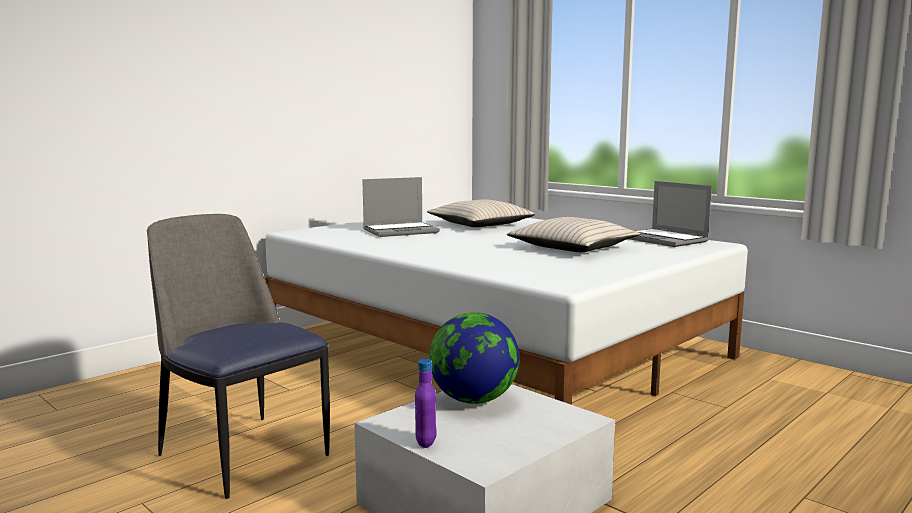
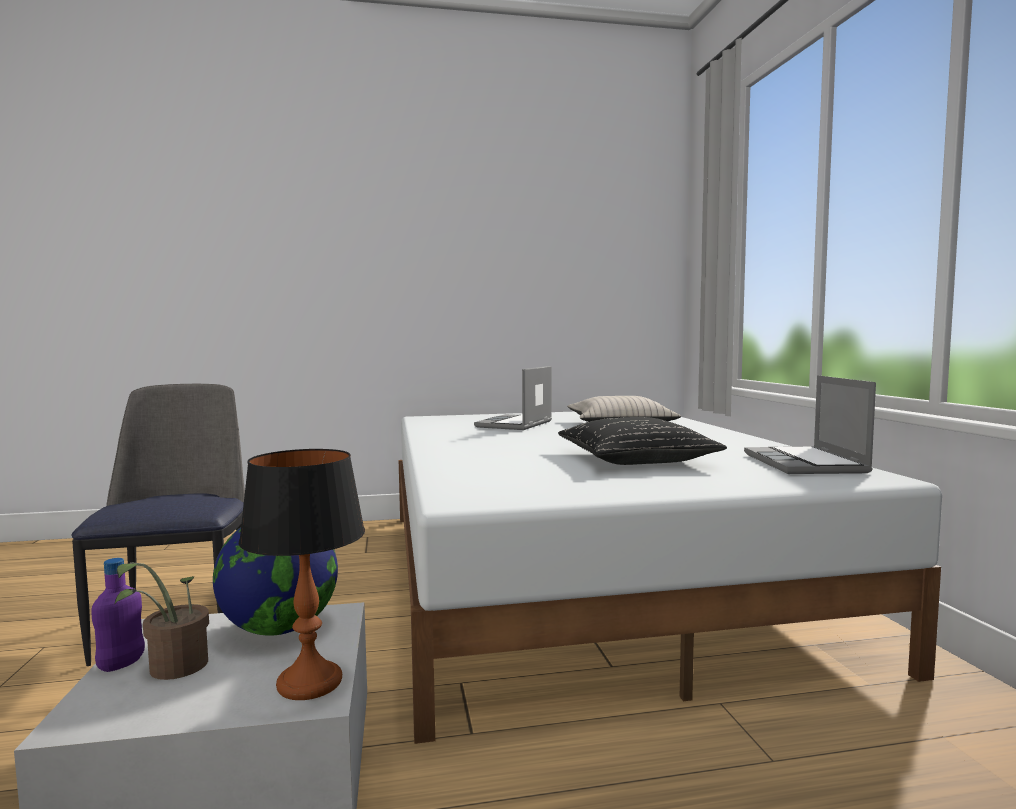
camera: 35 degrees right, 5 degrees down
(401, 231) = (515, 424): laptop -> laptop turned 105 degrees clockwise
(467, 434) = (172, 670): none -> potted plant
(561, 415) = (309, 682): none -> table lamp
(573, 248) = (635, 459): beige pillow -> black pillow

